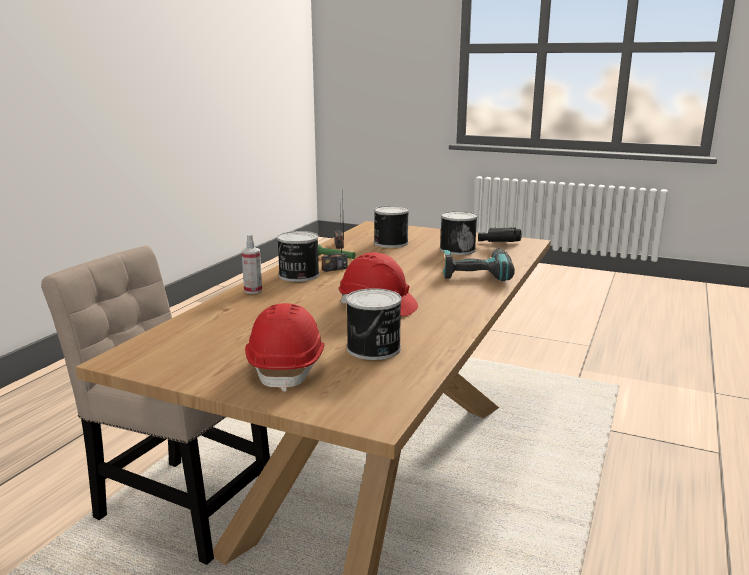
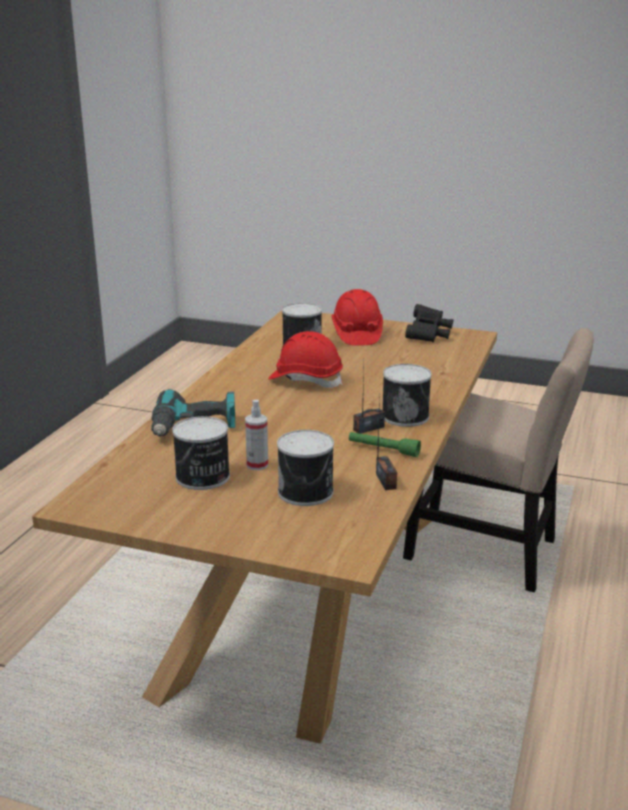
camera: 175 degrees right, 5 degrees up
(253, 290) = (437, 393): spray bottle -> spray bottle (257, 465)
(499, 245) = (131, 492): black binoculars -> black binoculars (428, 335)

